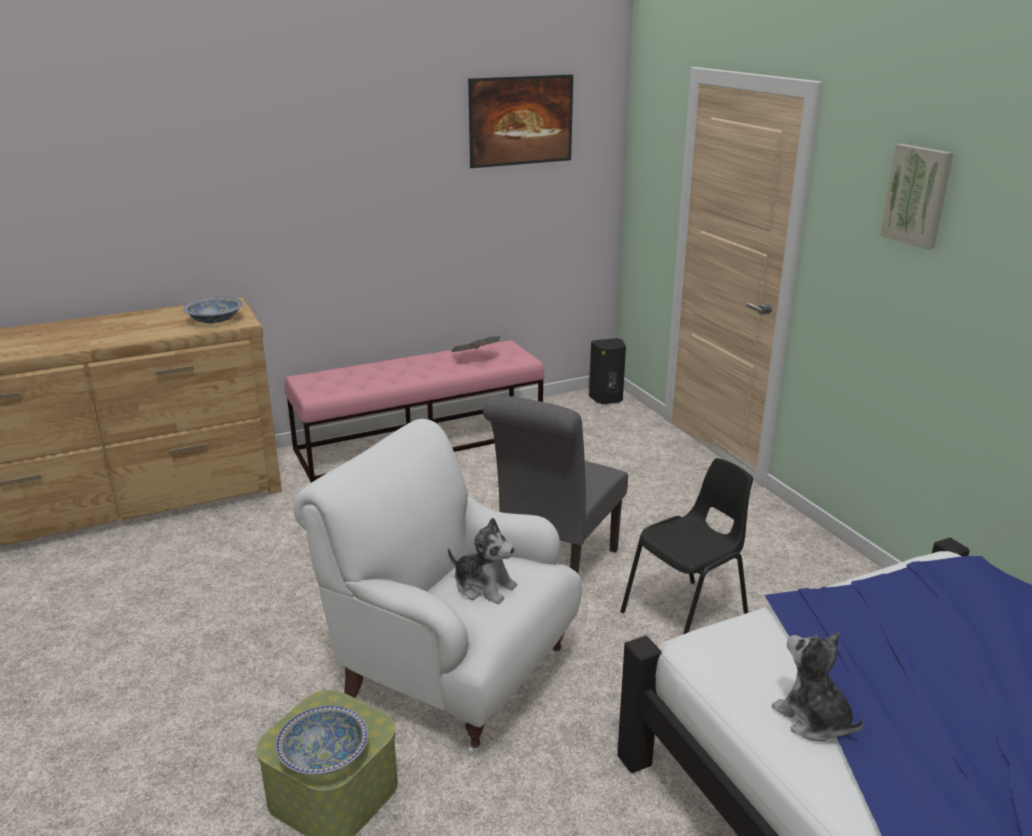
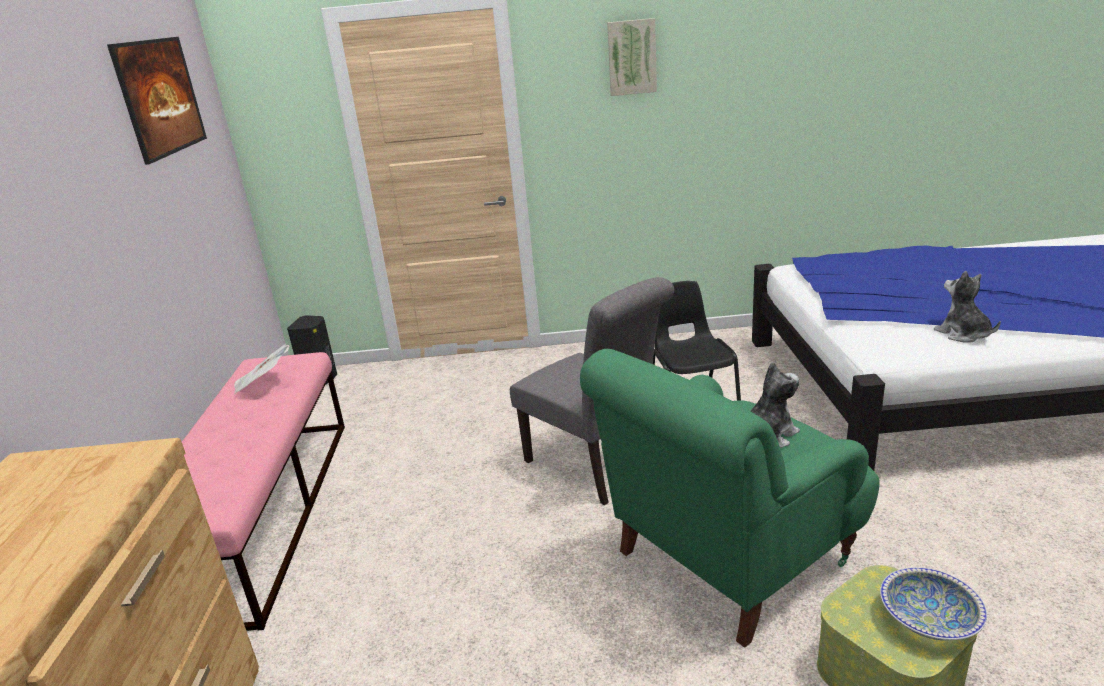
camera: 65 degrees left, 0 degrees up
(215, 320) = (88, 481): bowl -> none
(451, 674) = (727, 559): white armchair -> green armchair
(813, 719) = (963, 334): plush toy -> plush toy turned 75 degrees clockwise

